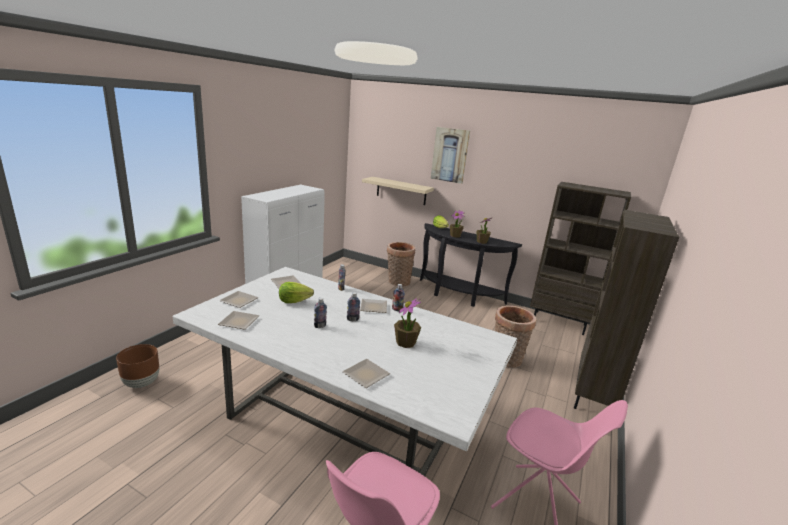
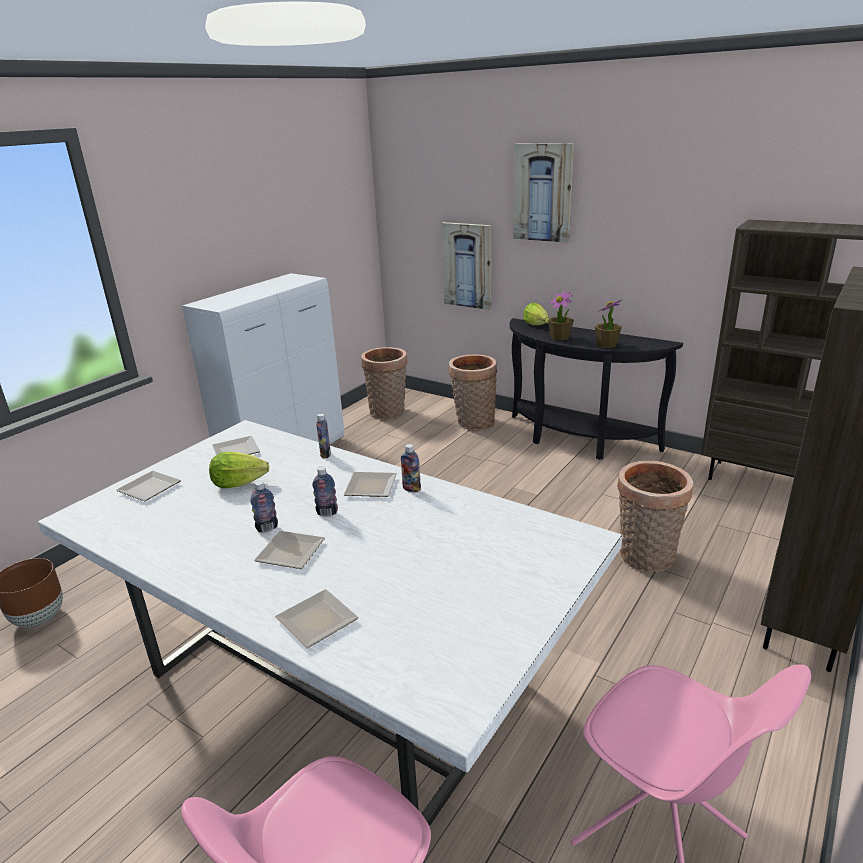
camera: 10 degrees right, 5 degrees up
(240, 322) = (139, 527): plate -> plate (293, 552)
(346, 273) = (388, 413): none -> basket
(401, 191) = (467, 265): beige shelf -> picture
(405, 342) = (407, 554): potted plant -> none

